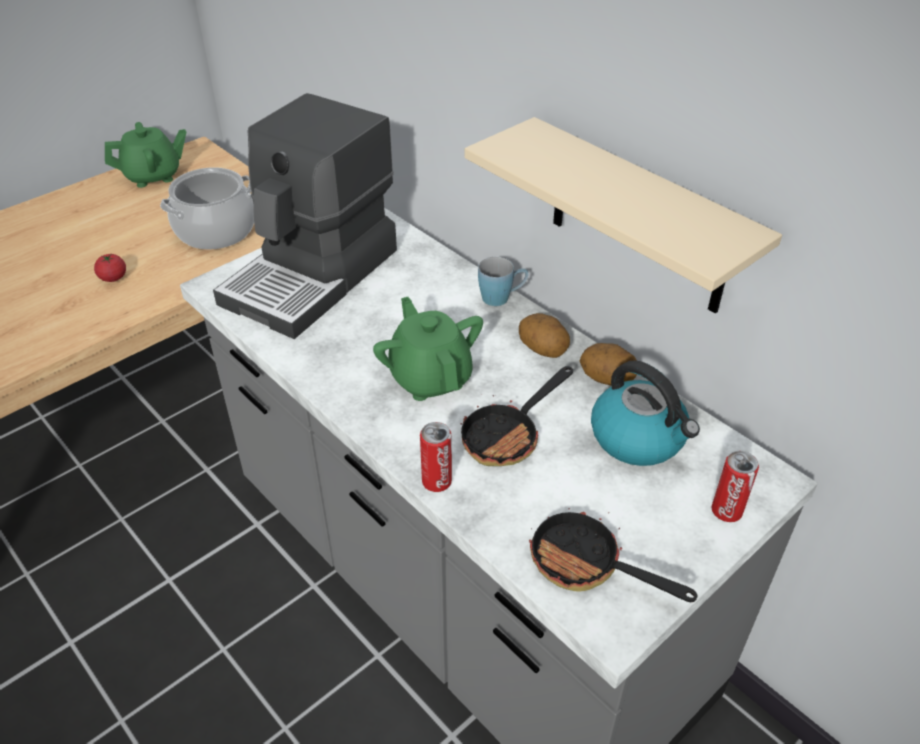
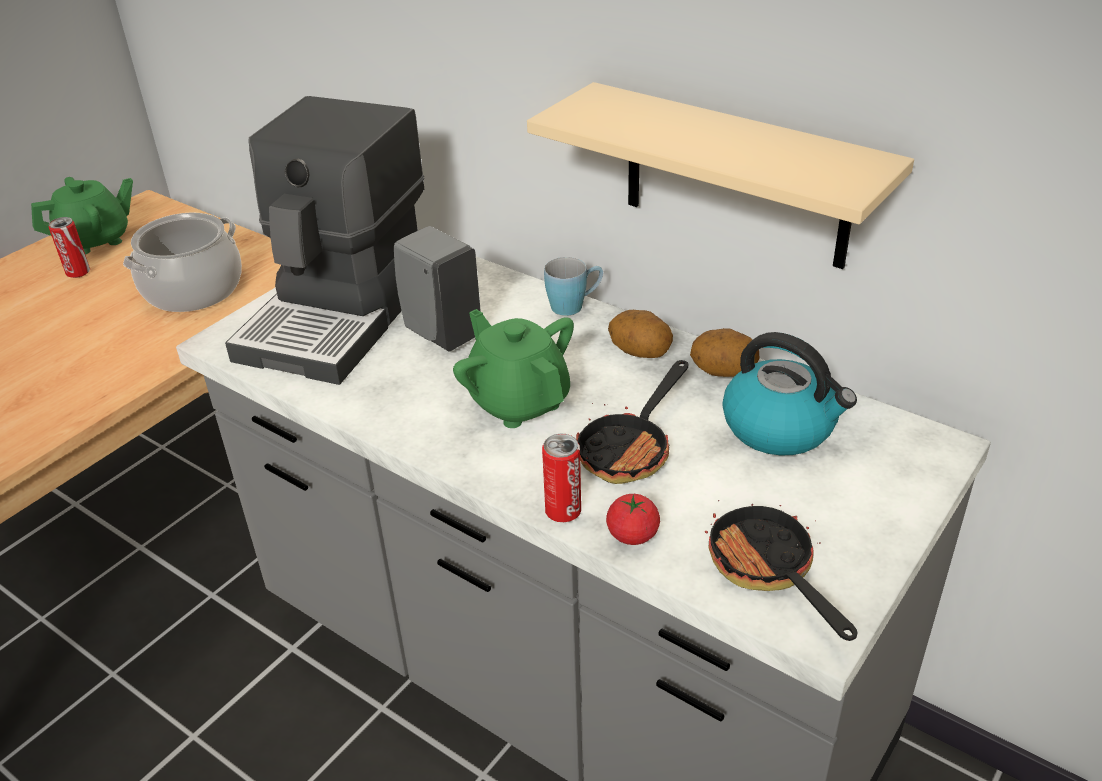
camera: 10 degrees left, 5 degrees down
(113, 278) = (75, 359): tomato -> tomato (632, 535)
(387, 306) = (441, 333): none -> grey soap dispenser
(586, 566) = (768, 571): frying pan -> frying pan turned 45 degrees clockwise
(726, 511) = (903, 486): can -> can (78, 272)

